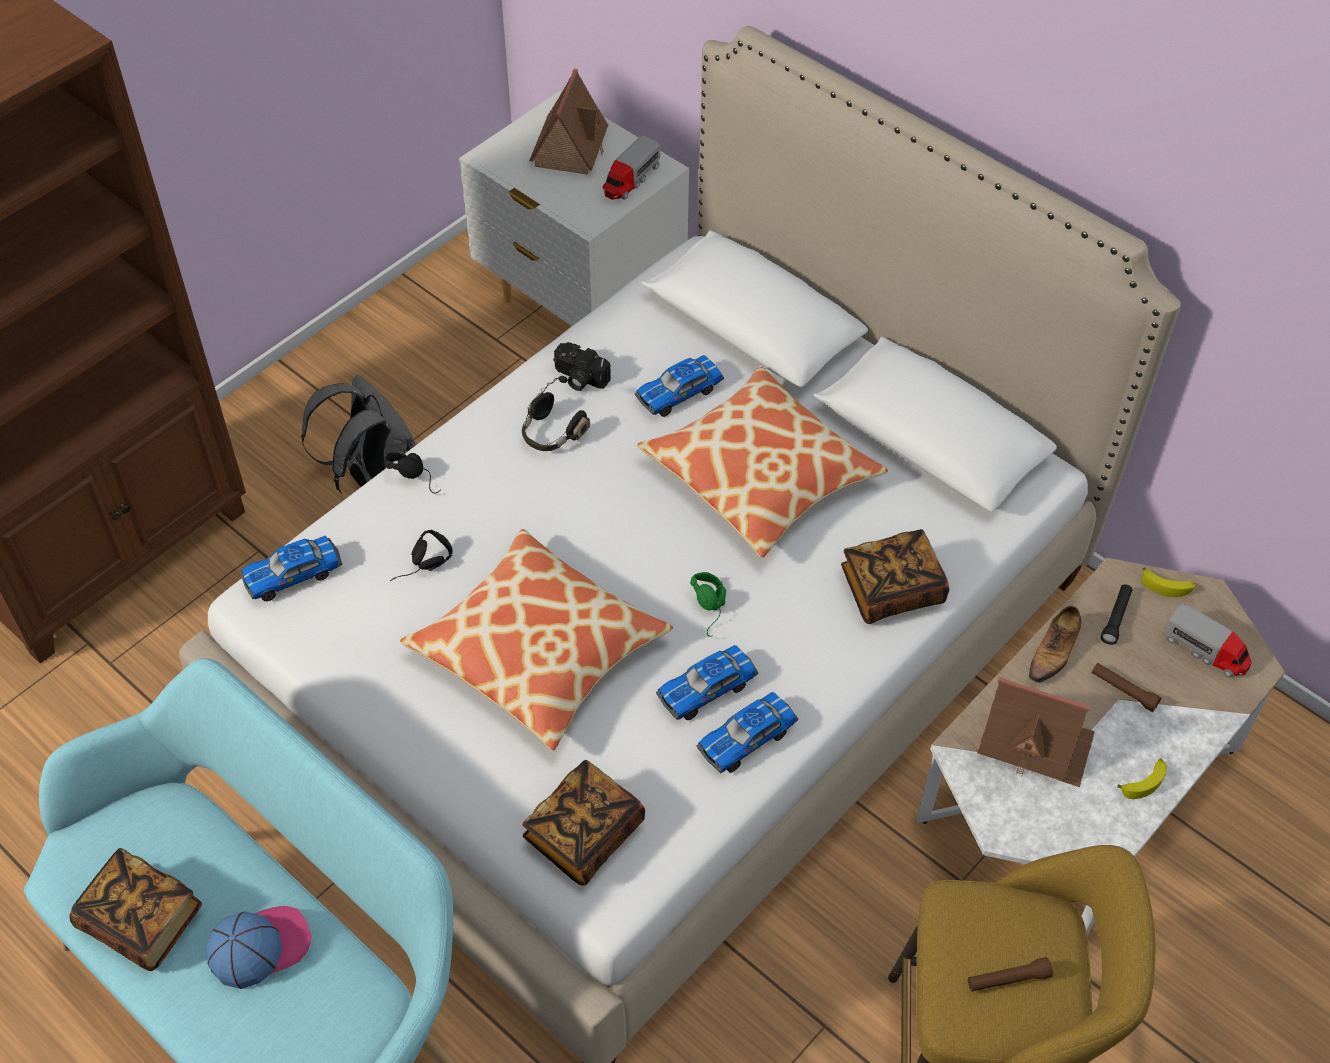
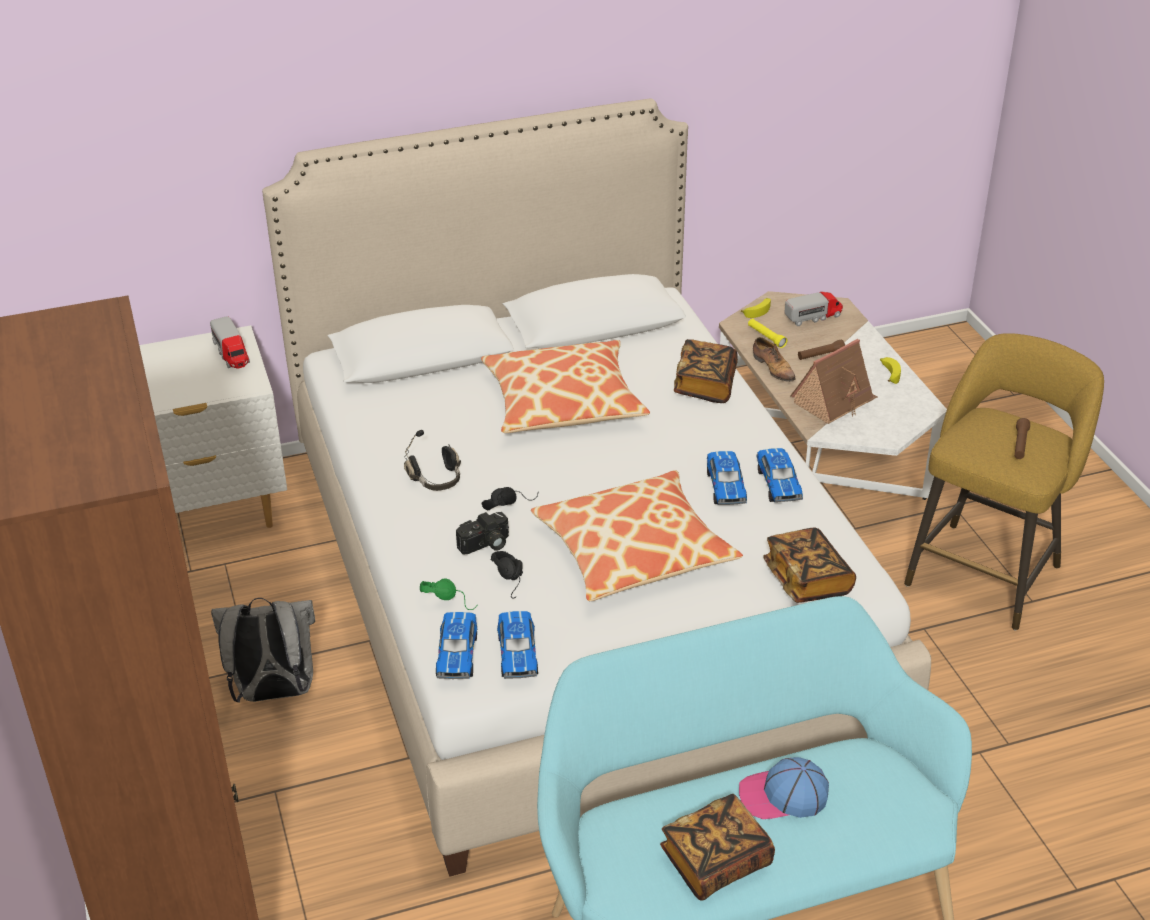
camera: 60 degrees left, 15 degrees down
(259, 947) = (783, 796): cap -> cap turned 90 degrees counterclockwise
(417, 476) = (415, 558): black headphones -> black headphones (508, 503)
(570, 146) = (161, 368): toy house -> none
(579, 378) = (395, 450): camera -> camera (485, 545)
(679, 392) = (455, 410): toy car -> toy car (517, 653)
(713, 610) = (662, 461): green headphones -> green headphones (450, 599)
(1116, 618) = (766, 337): black flashlight -> yellow flashlight

